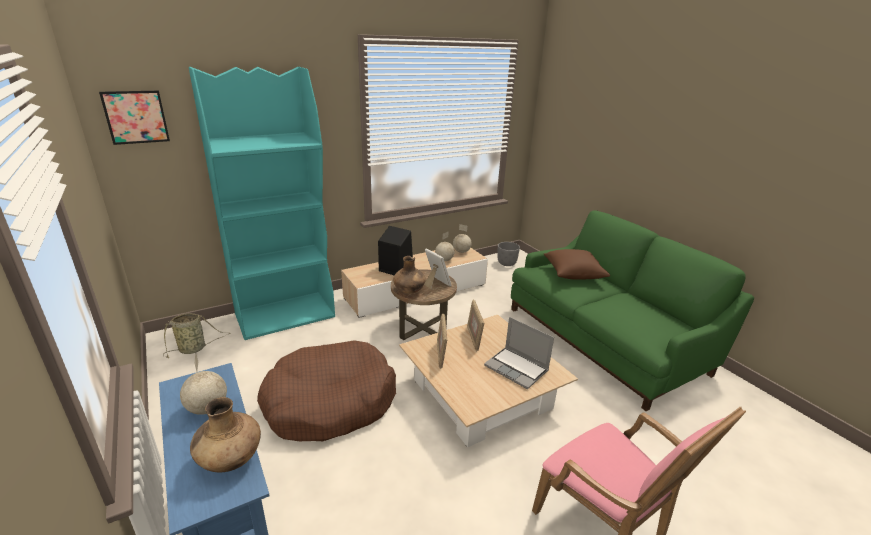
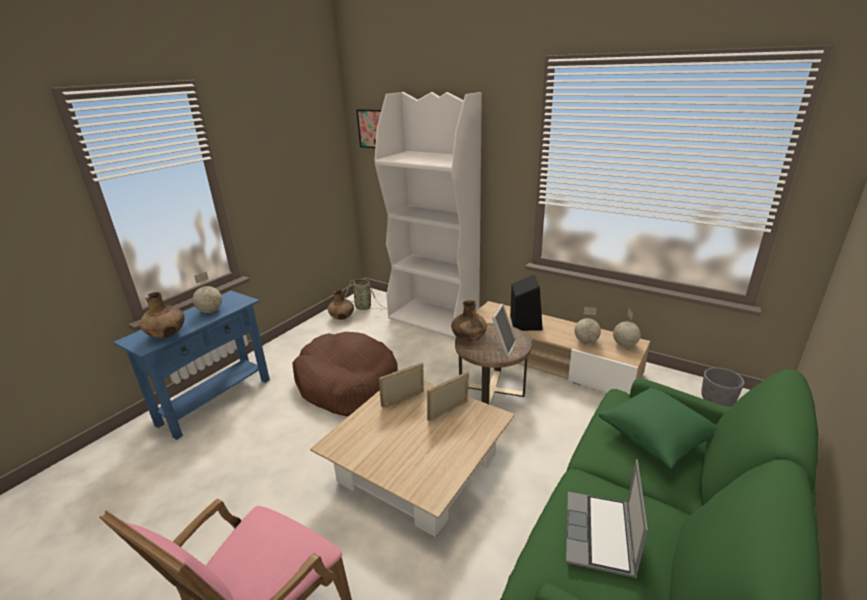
camera: 65 degrees right, 0 degrees up
(190, 370) = (342, 317): none -> brown vase
(286, 315) = (434, 318): turquoise bookcase -> white bookcase
(517, 368) = (419, 458): laptop -> laptop (600, 535)
(573, 274) = (657, 437): brown pillow -> green pillow

